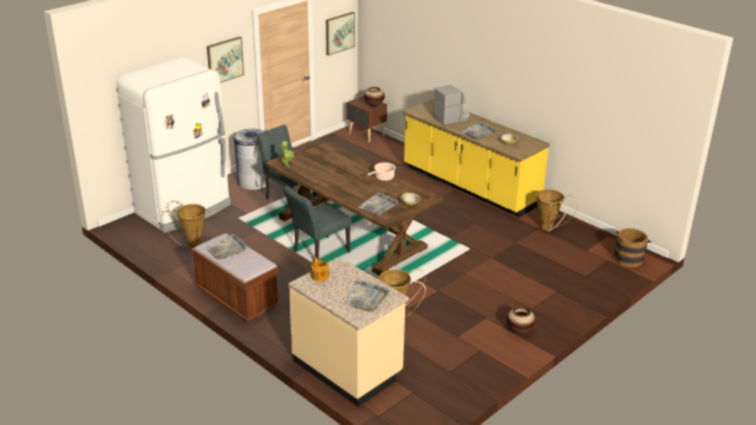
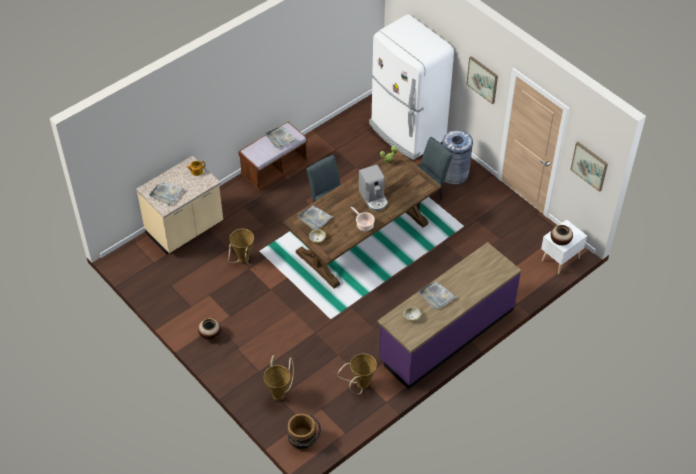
camera: 95 degrees right, 20 degrees up
(191, 243) = (352, 140): basket -> basket (279, 393)
(366, 135) = (559, 259): brown nightstand -> white nightstand
(452, 118) = (469, 279): coffee machine -> coffee machine (373, 198)
(469, 186) = (446, 334): yellow counter -> purple counter

